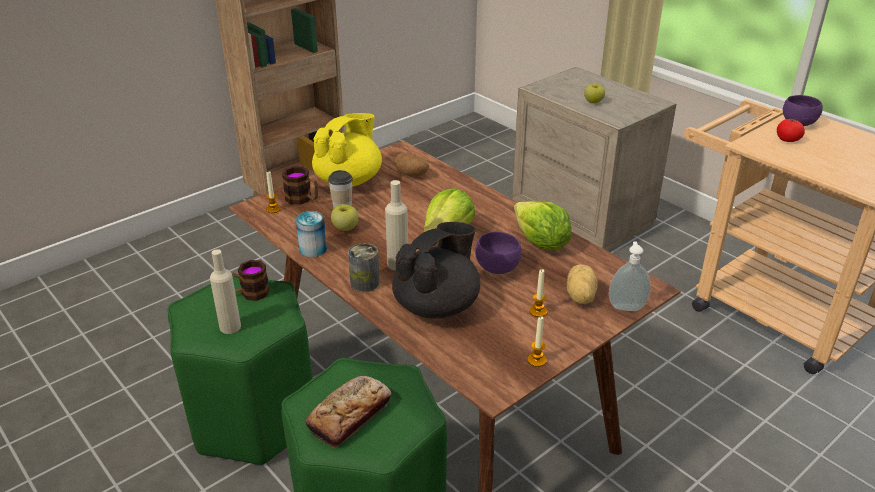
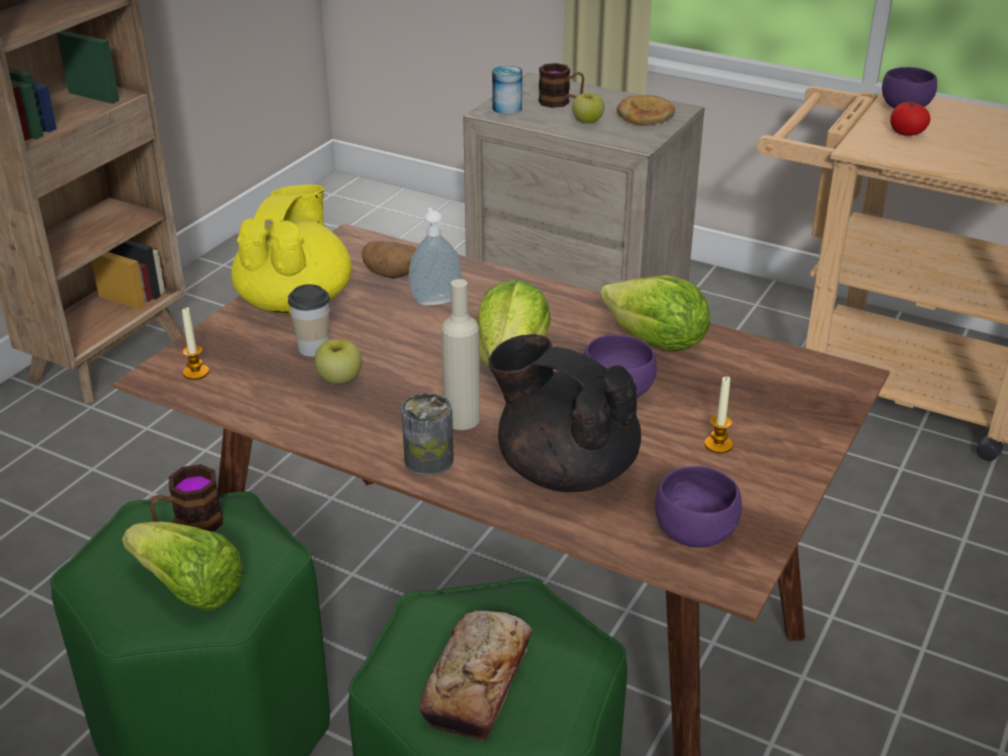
camera: 20 degrees left, 0 degrees up
(230, 327) = (188, 589): beige bottle -> lettuce
(303, 199) = (237, 347): mug -> mug (560, 102)
(313, 249) = (307, 424): can -> can (507, 108)
(437, 305) = (565, 470): black teapot -> black teapot turned 75 degrees counterclockwise
(487, 358) = (691, 532): none -> purple bowl
(536, 360) = (763, 517): candle -> none
(579, 297) = (761, 410): potato -> none
(626, 306) = (834, 409): soap dispenser -> soap dispenser (435, 300)
(633, 103) = (645, 115): none -> bread

